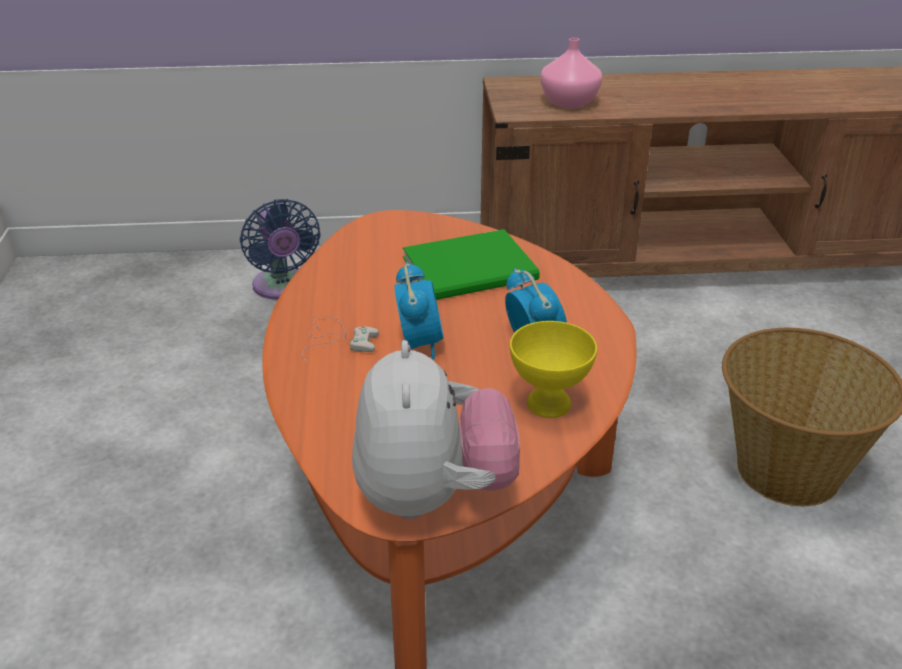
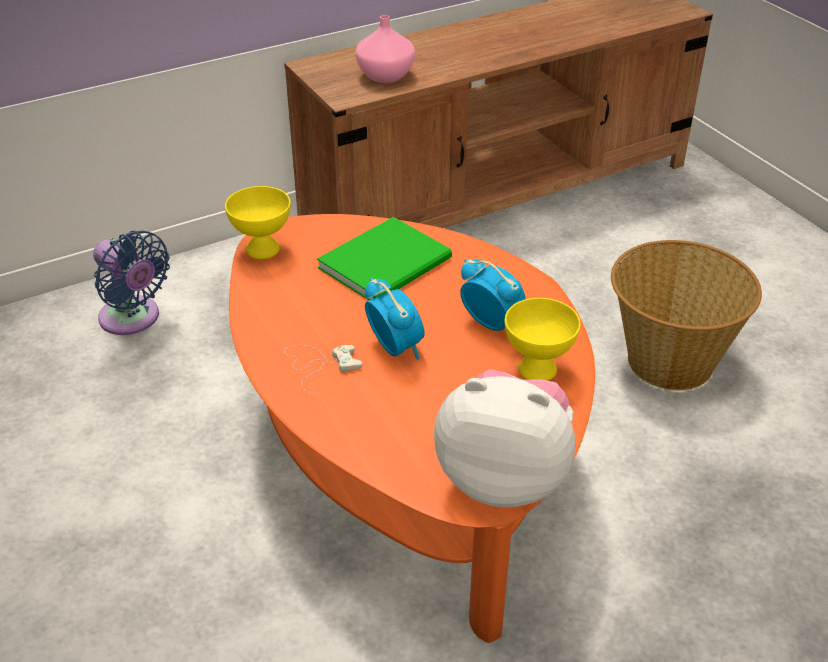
camera: 25 degrees left, 5 degrees up
(365, 230) = (262, 249): none -> yellow bowl
(433, 495) = (504, 477): plush toy -> plush toy turned 45 degrees counterclockwise

